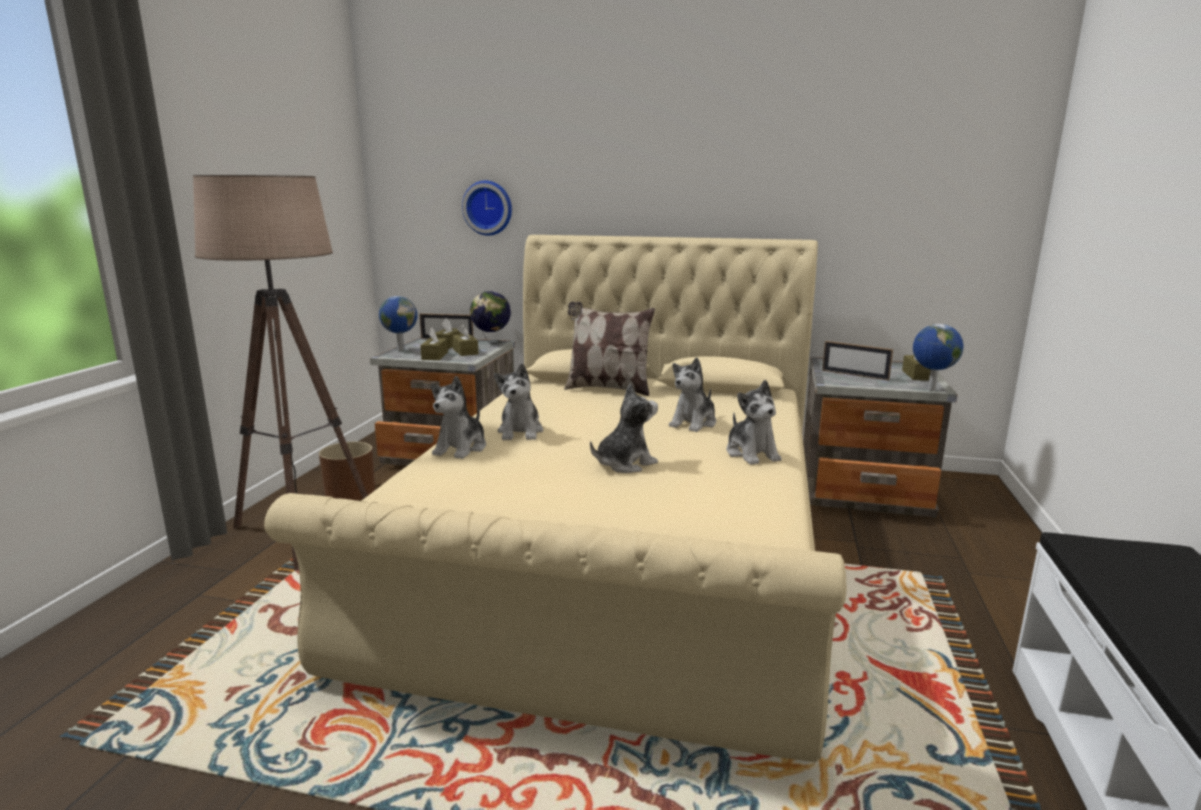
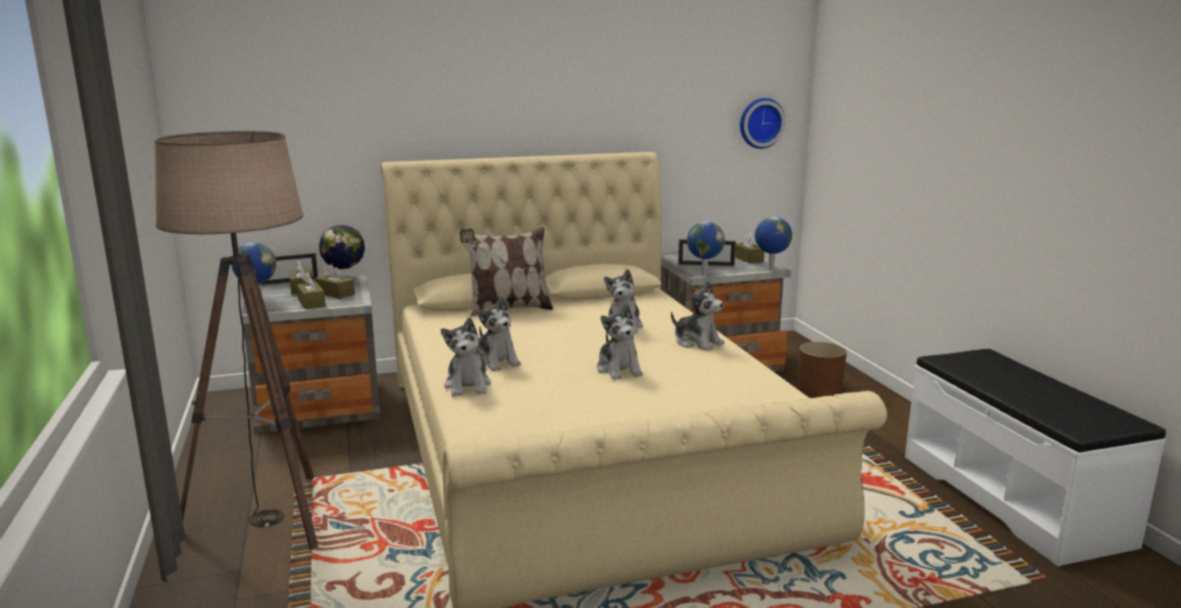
camera: 30 degrees left, 0 degrees up
(349, 492) = (262, 468): brown planter -> brown planter (819, 388)
(488, 208) = (326, 135): wall clock -> wall clock (760, 123)
(624, 464) = (619, 369): plush toy -> plush toy turned 135 degrees clockwise
(836, 384) = (703, 275): none -> globe

